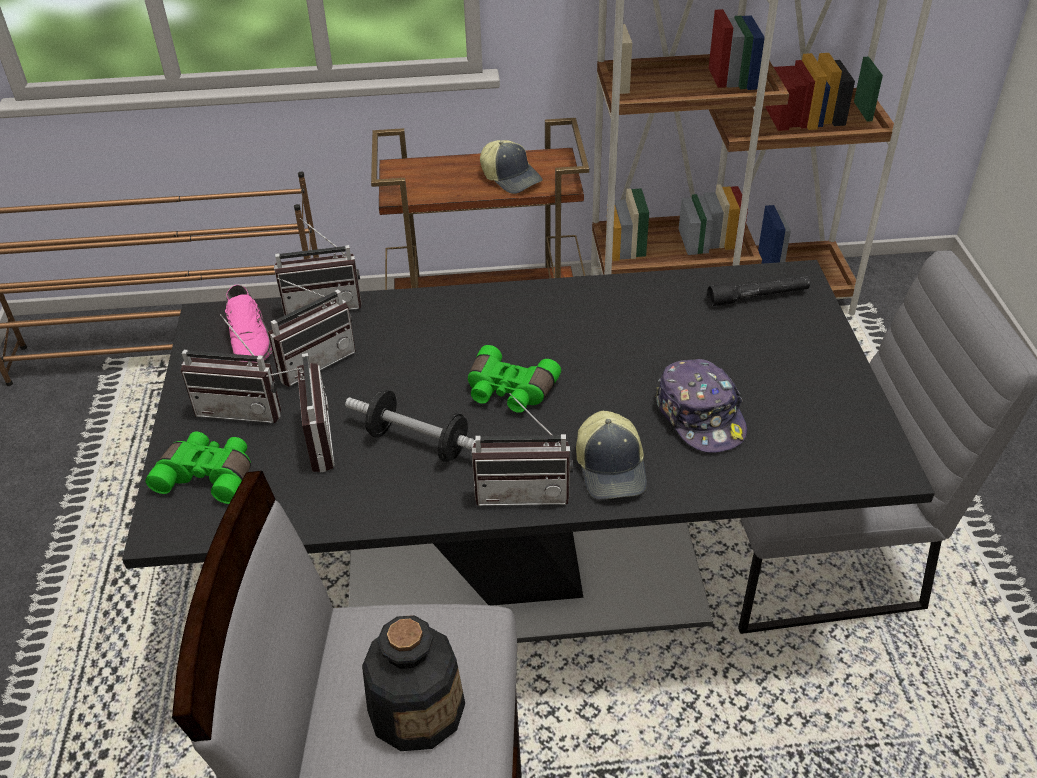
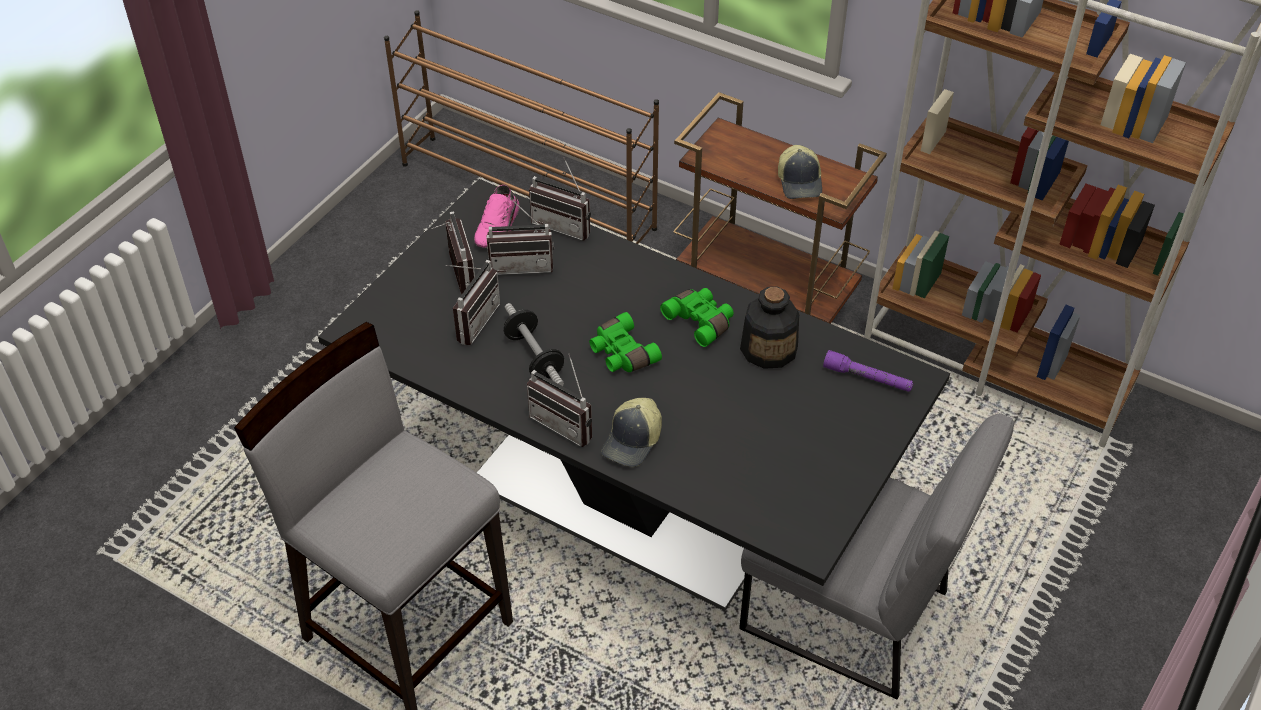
camera: 35 degrees right, 5 degrees up
(209, 475) = (400, 310): green binoculars -> green binoculars (701, 321)
(243, 407) = (454, 275): radio -> radio turned 150 degrees counterclockwise
(416, 708) = (394, 509): bottle -> bottle (769, 348)
(700, 416) = (727, 440): cap -> none
(758, 297) = (867, 378): black flashlight -> purple flashlight

